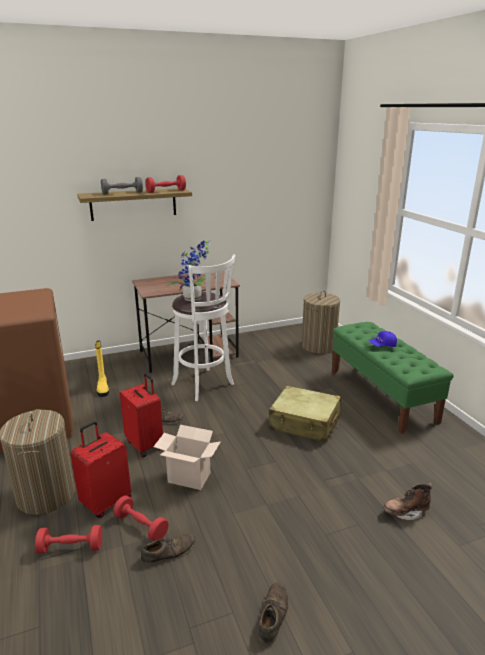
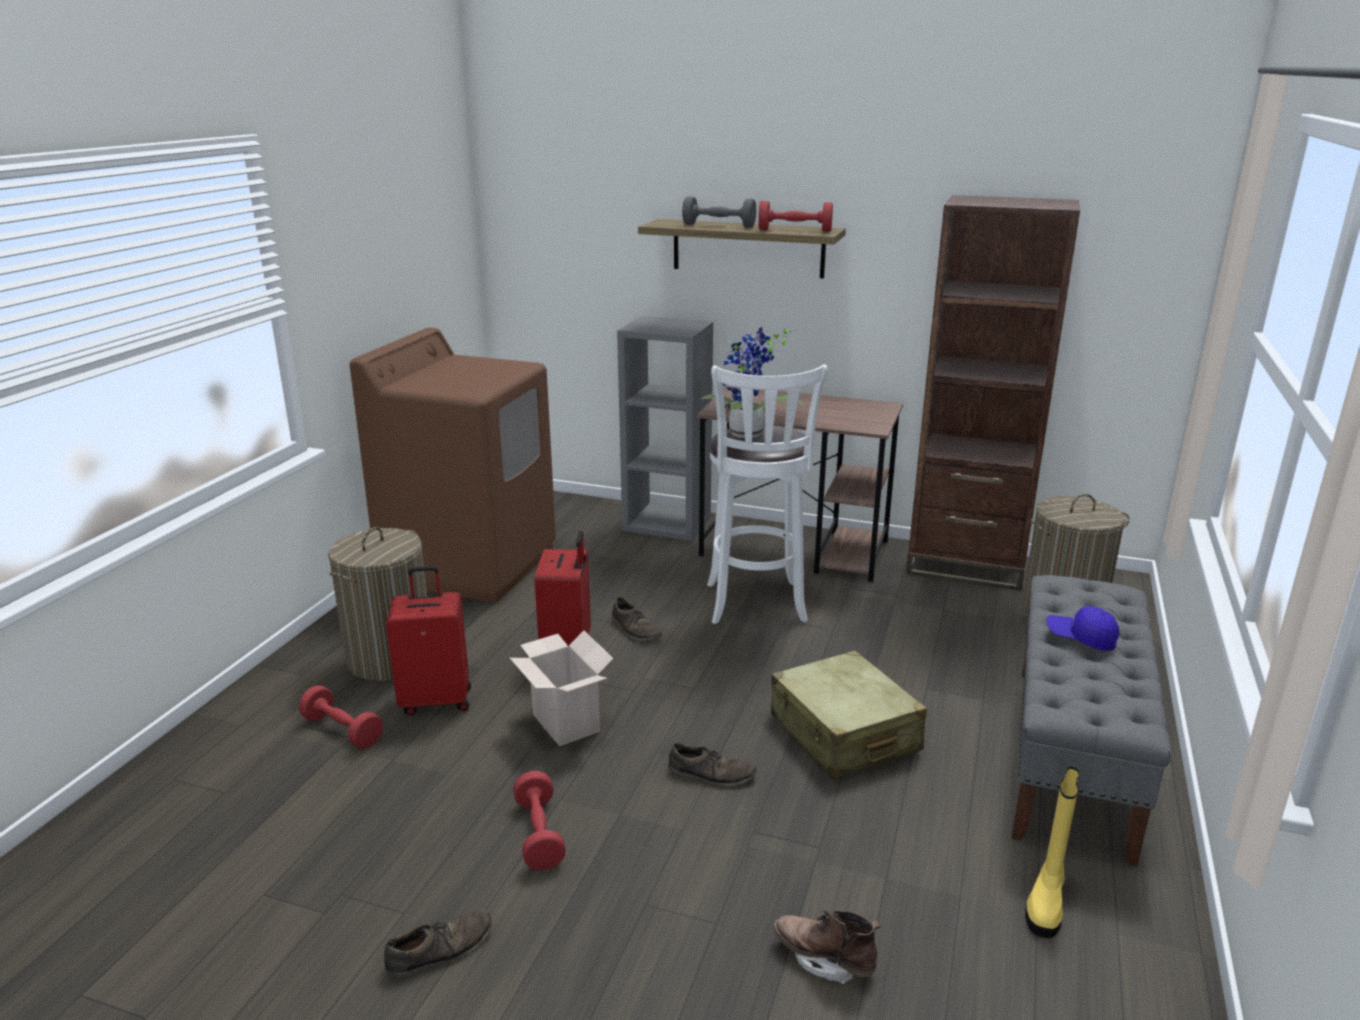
camera: 40 degrees right, 0 degrees up
(103, 388) = (609, 554): yellow boot -> yellow boot (1046, 902)
(114, 362) = (668, 523): none -> grey bookcase
(141, 526) = (437, 750): red dumbbell -> red dumbbell (539, 834)
(169, 552) = (427, 798): brown shoe -> brown shoe (712, 774)
(263, 337) = (965, 565): none -> brown bookcase
(382, 395) = (1072, 757): green bench -> grey bench

